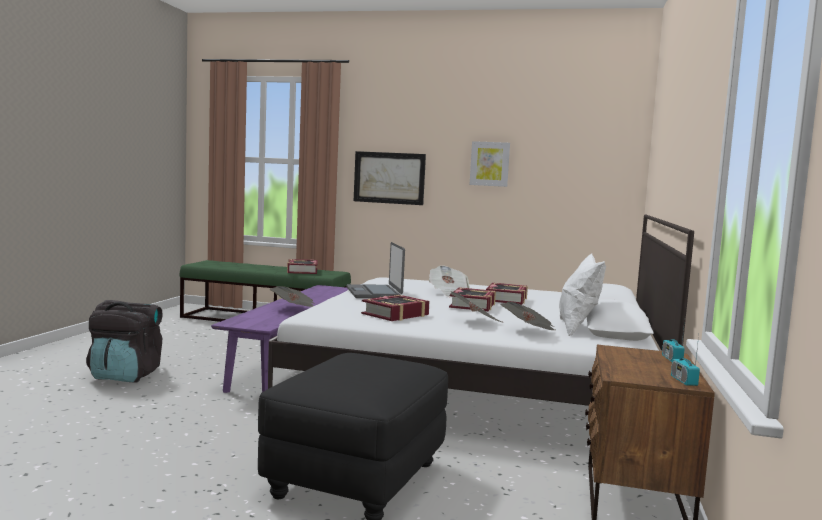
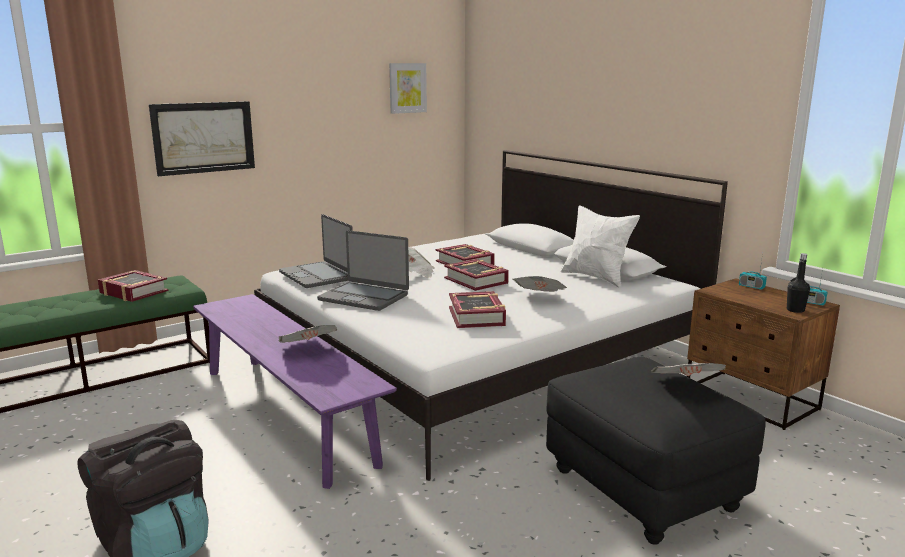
camera: 50 degrees left, 10 degrees up
(388, 281) = (317, 276): none -> laptop
(489, 164) = (324, 107): picture -> picture (407, 88)
(528, 332) = (593, 294): newspaper -> newspaper (685, 387)
(634, 376) = (795, 310): none -> black bottle

